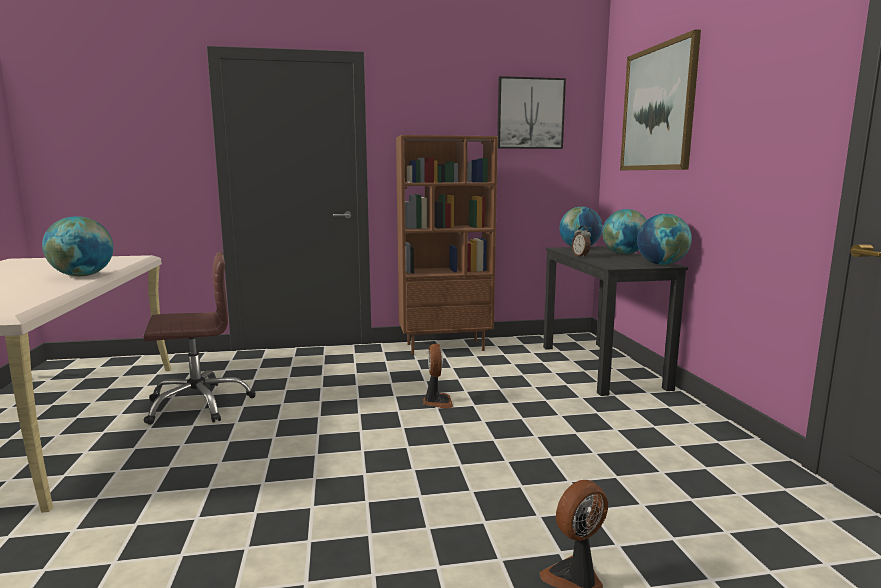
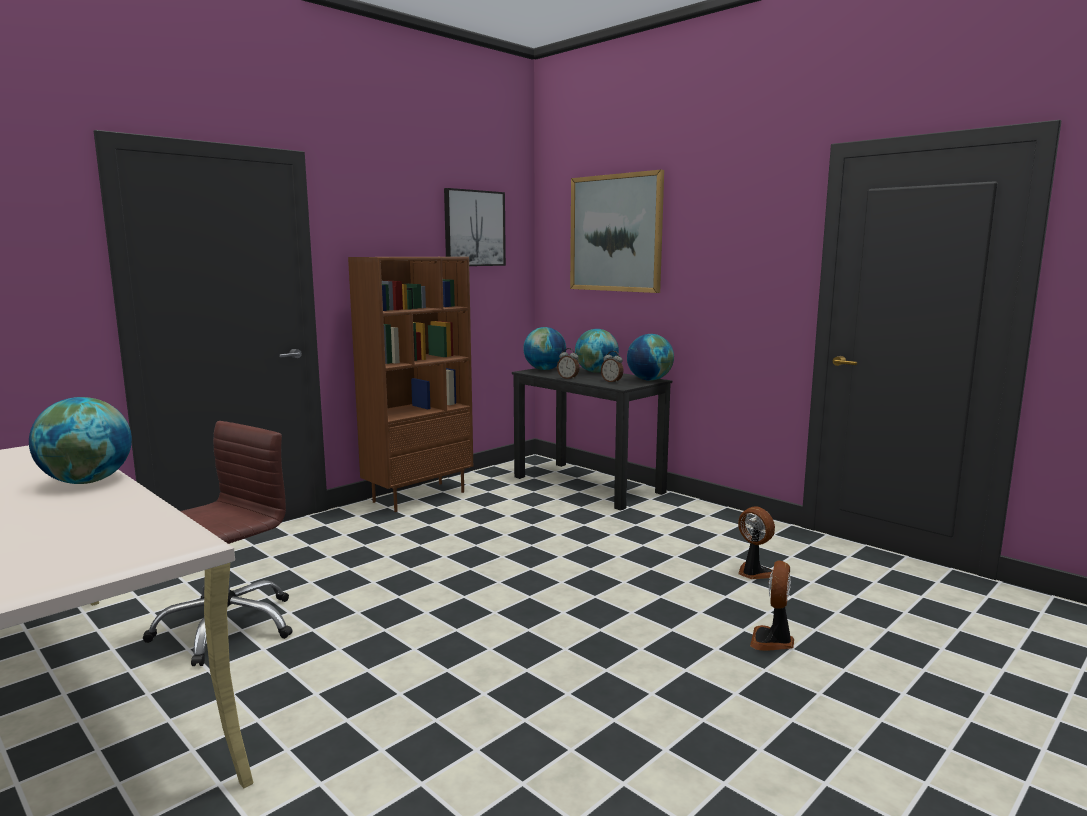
camera: 35 degrees left, 0 degrees up
(437, 402) = (494, 551): fan -> fan (754, 573)
(616, 262) = (612, 382): none -> alarm clock

